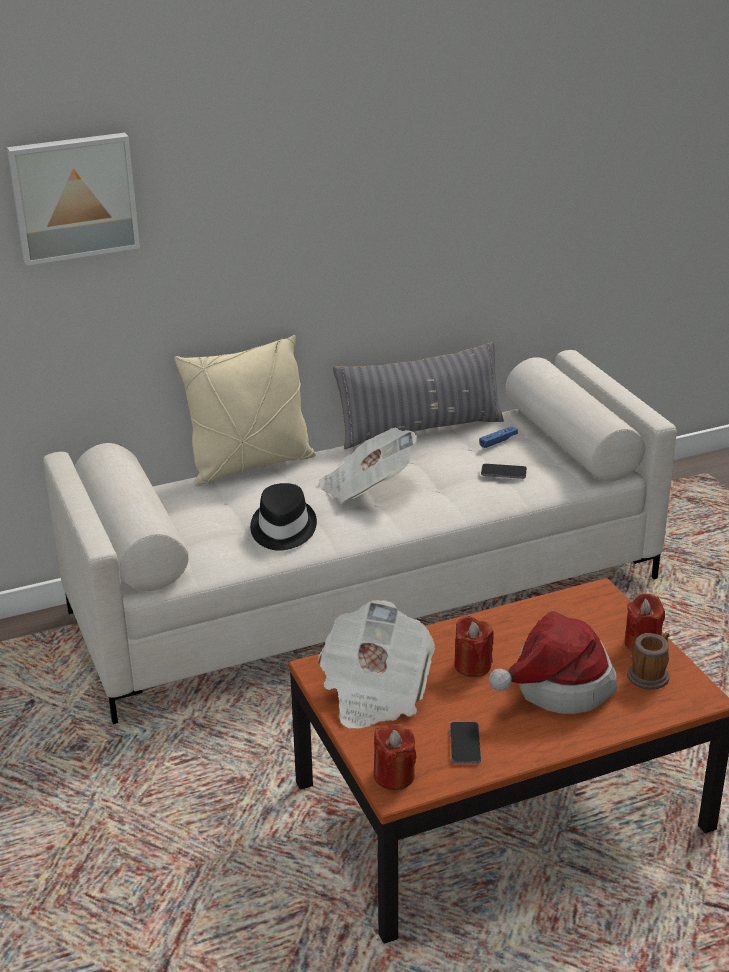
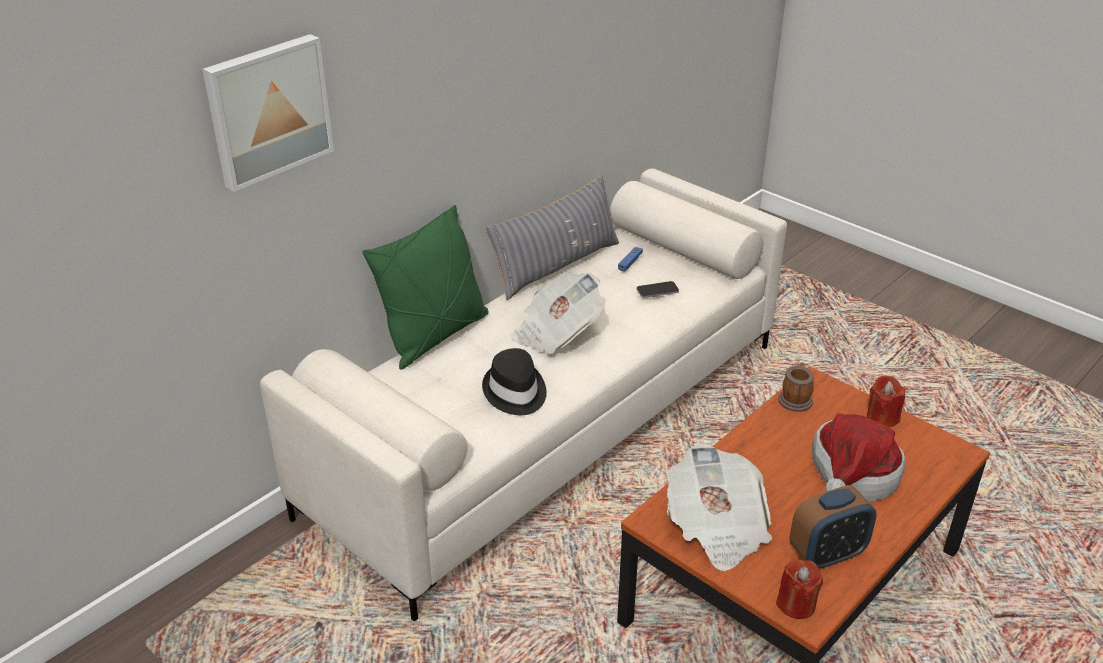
camera: 25 degrees left, 5 degrees up
(250, 465) = (435, 336): beige pillow -> green pillow
(465, 744) = (827, 554): phone -> alarm clock
(472, 665) = (774, 477): red candle -> none
(650, 674) = (910, 443): mug -> mug (795, 398)

